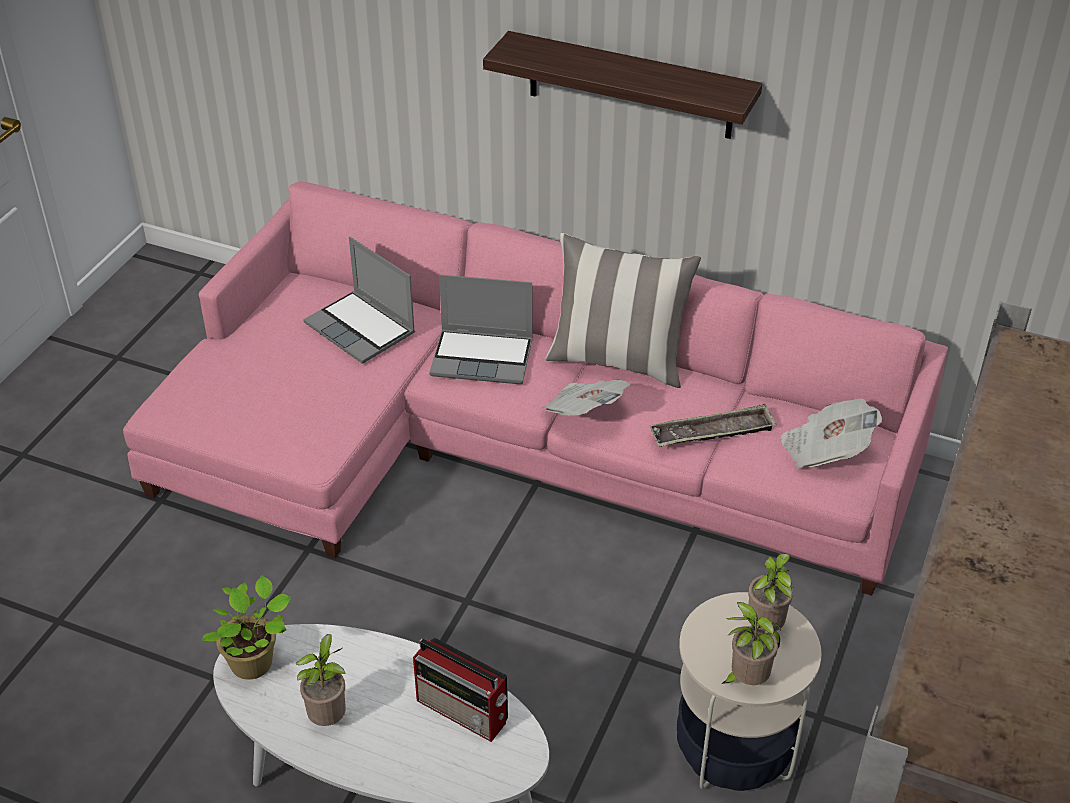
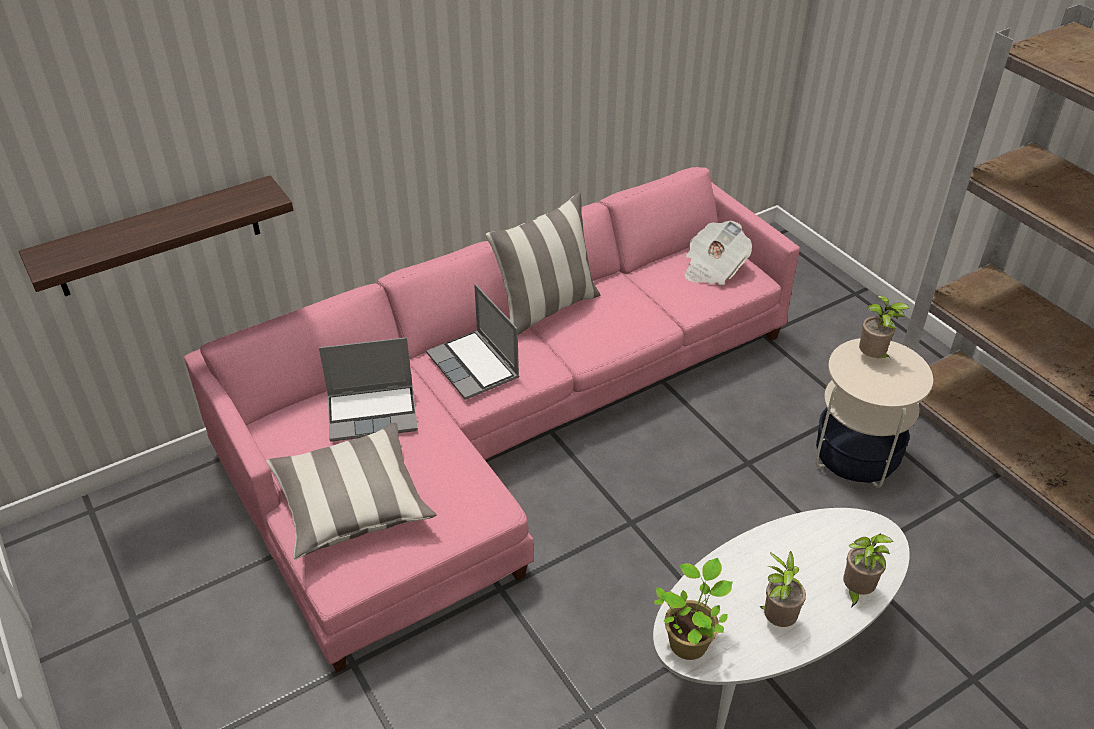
camera: 55 degrees left, 0 degrees up
(246, 374) = (351, 504): none -> pillow
(464, 712) = (819, 541): radio -> none
(483, 357) = (474, 366): laptop -> laptop turned 105 degrees clockwise
(585, 413) = (580, 347): newspaper -> none
(630, 86) = (468, 96): shelf -> shelf (158, 237)
(712, 433) = (654, 303): tray -> none
(746, 680) = (908, 386): potted plant -> potted plant (855, 591)

